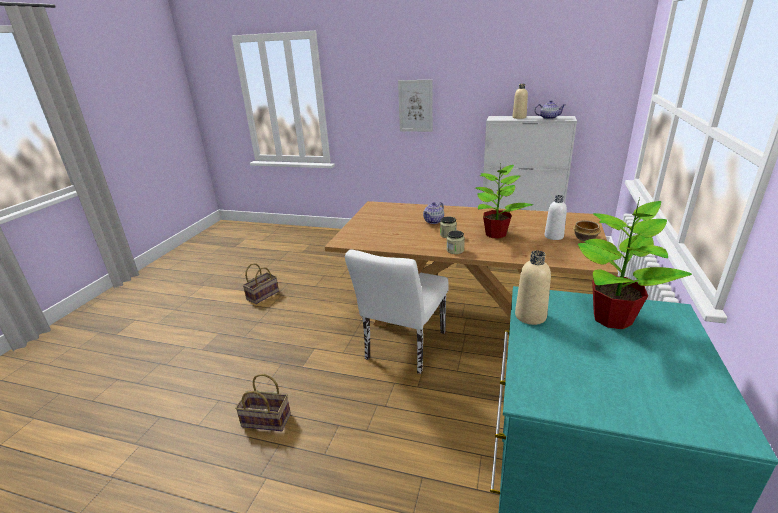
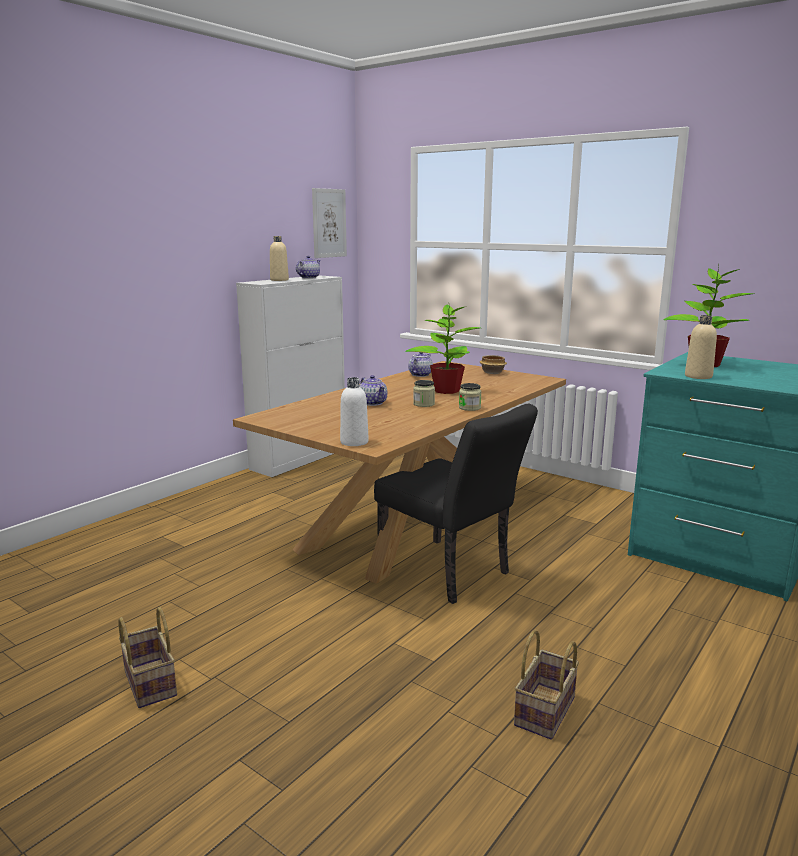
camera: 70 degrees left, 10 degrees down
(402, 349) = (451, 574): white chair -> black chair
(415, 106) = (134, 275): picture -> picture (329, 223)
(532, 217) = (420, 375): none -> teapot
(553, 236) = (477, 378): white bottle -> white bottle (354, 442)

